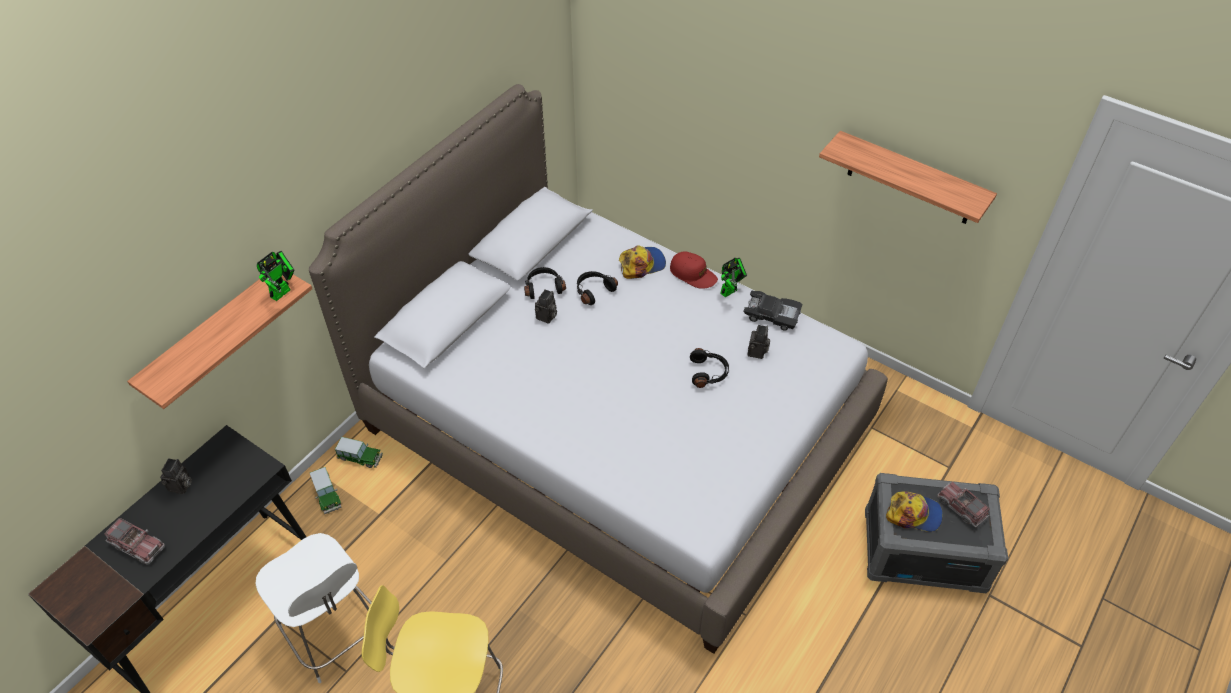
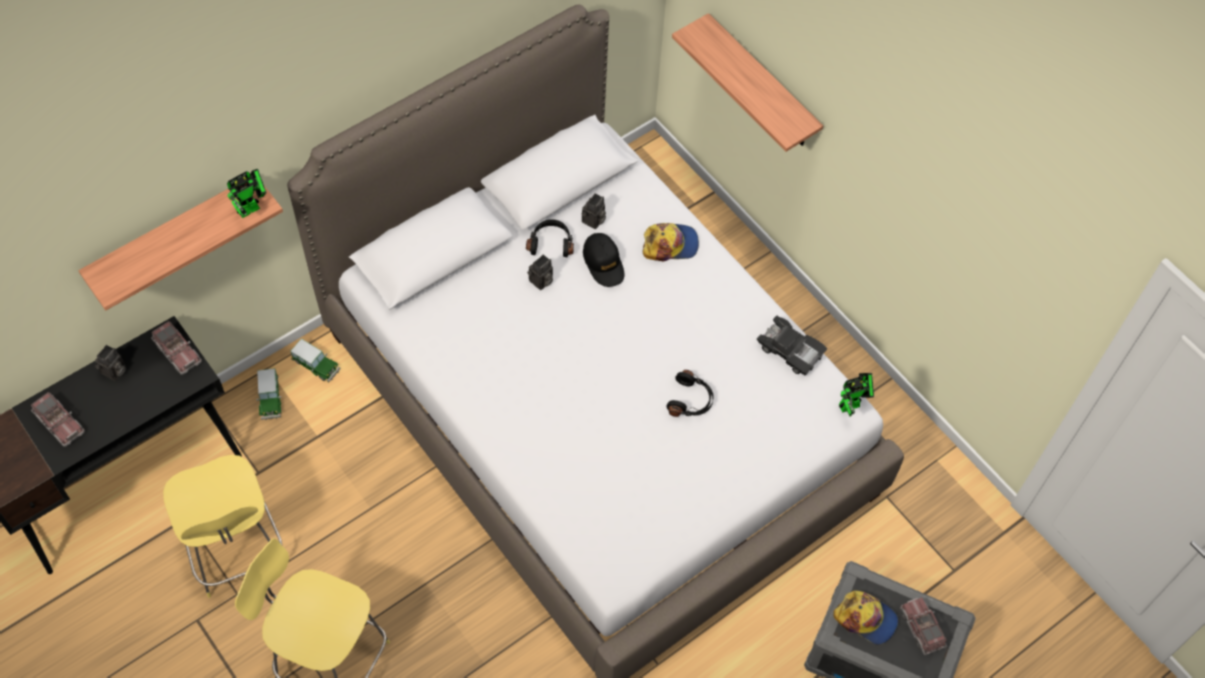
camera: 15 degrees right, 10 degrees up
(238, 454) = (177, 352): none -> toy truck
(334, 634) = (236, 551): white stool -> yellow stool
(593, 291) = (604, 263): black headphones -> black cap
(693, 274) = (723, 274): red cap -> none
(730, 290) = (757, 306): toy robot -> toy robot (852, 404)
(757, 353) = (754, 392): camera -> camera (593, 221)
(910, 179) = (980, 252): shelf -> shelf (761, 84)

